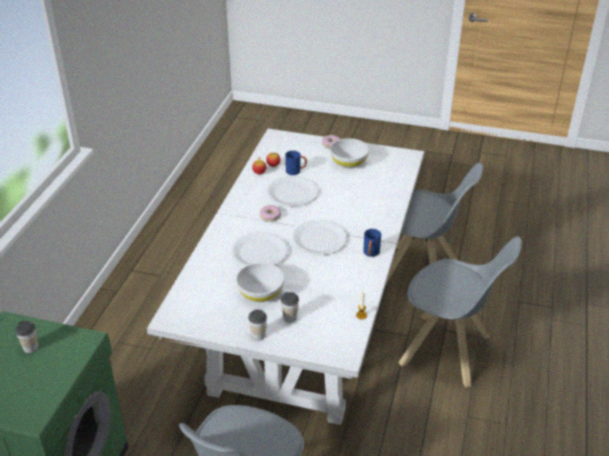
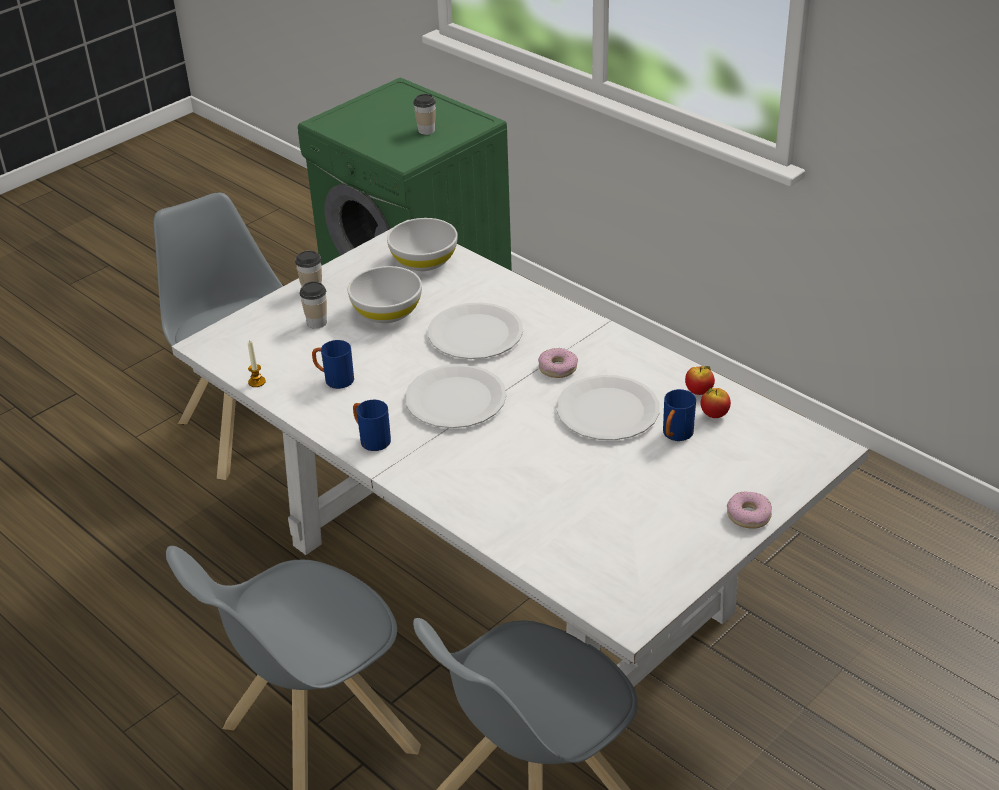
camera: 120 degrees right, 0 degrees up
(336, 286) = (334, 379): none -> blue mug
(349, 162) = (662, 515): white bowl -> white bowl (423, 261)

